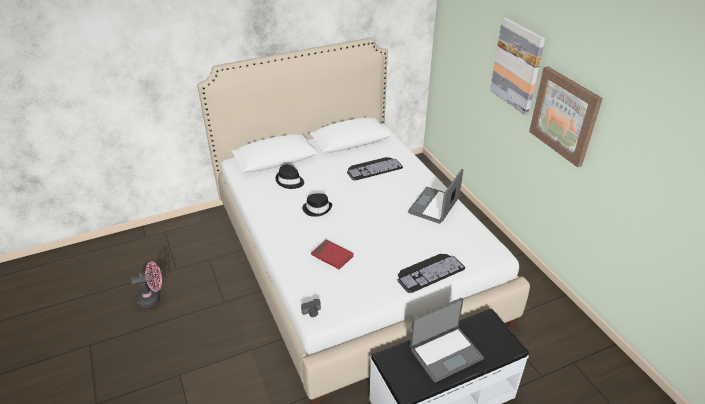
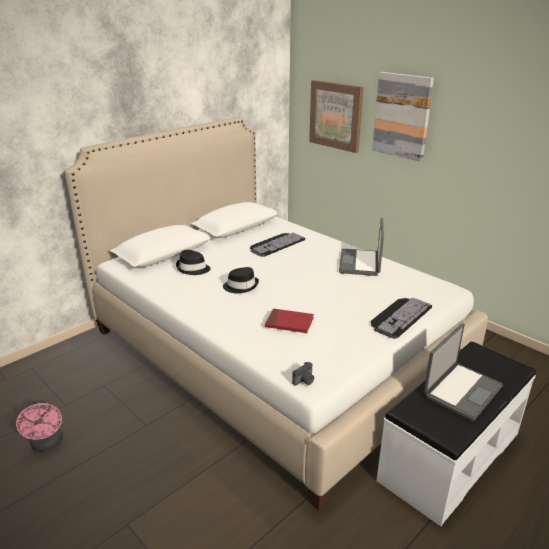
camera: 20 degrees left, 10 degrees down
(153, 298) = (47, 444): pink fan -> pink fan turned 105 degrees clockwise
(564, 115) = (468, 147): picture -> picture (336, 115)

